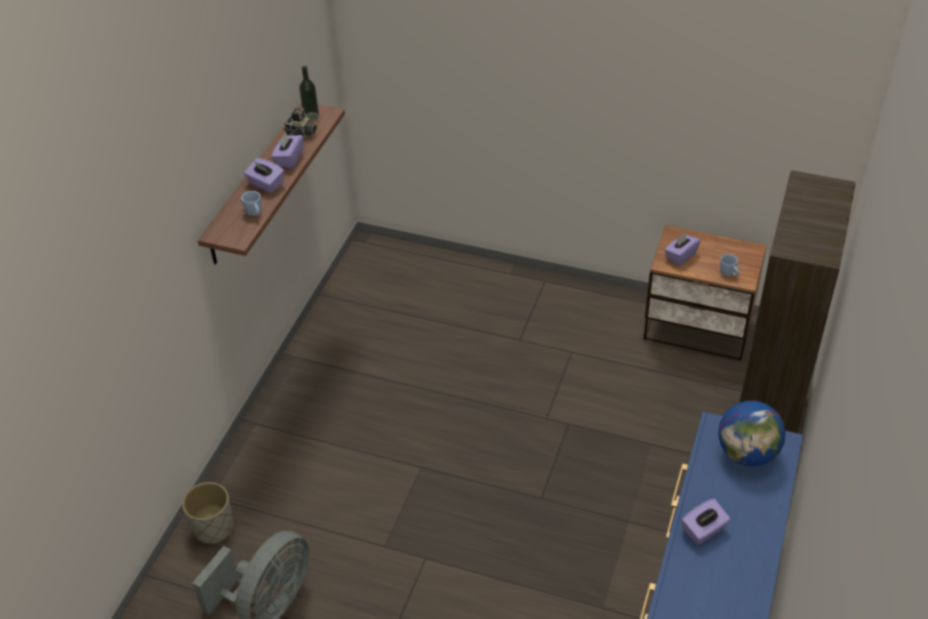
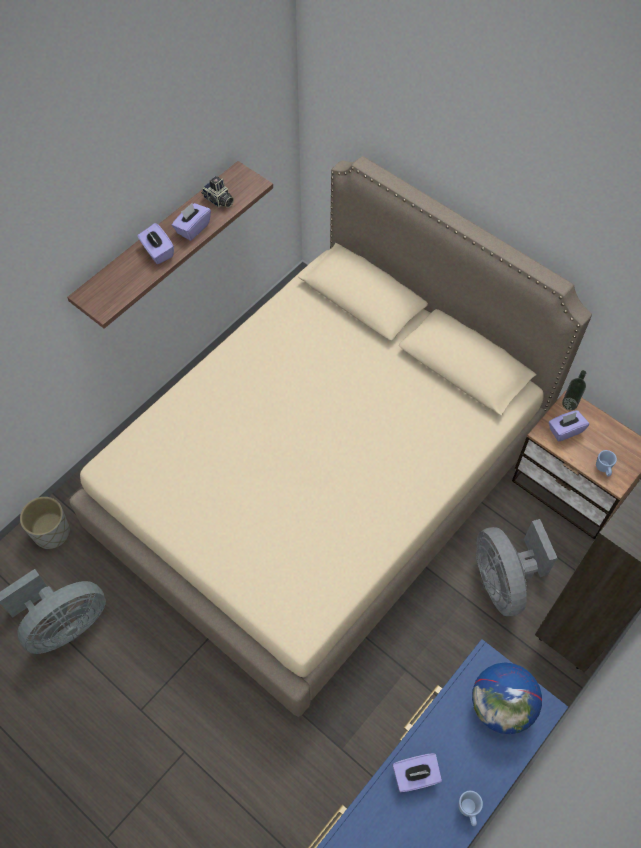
camera: 20 degrees right, 15 degrees up
(255, 213) = (132, 283): blue mug -> blue mug (468, 811)
(311, 116) = (237, 183): bottle -> bottle (569, 403)
(467, 397) = (320, 484): none -> beige bed
(678, 419) = (503, 581): none -> grey fan

